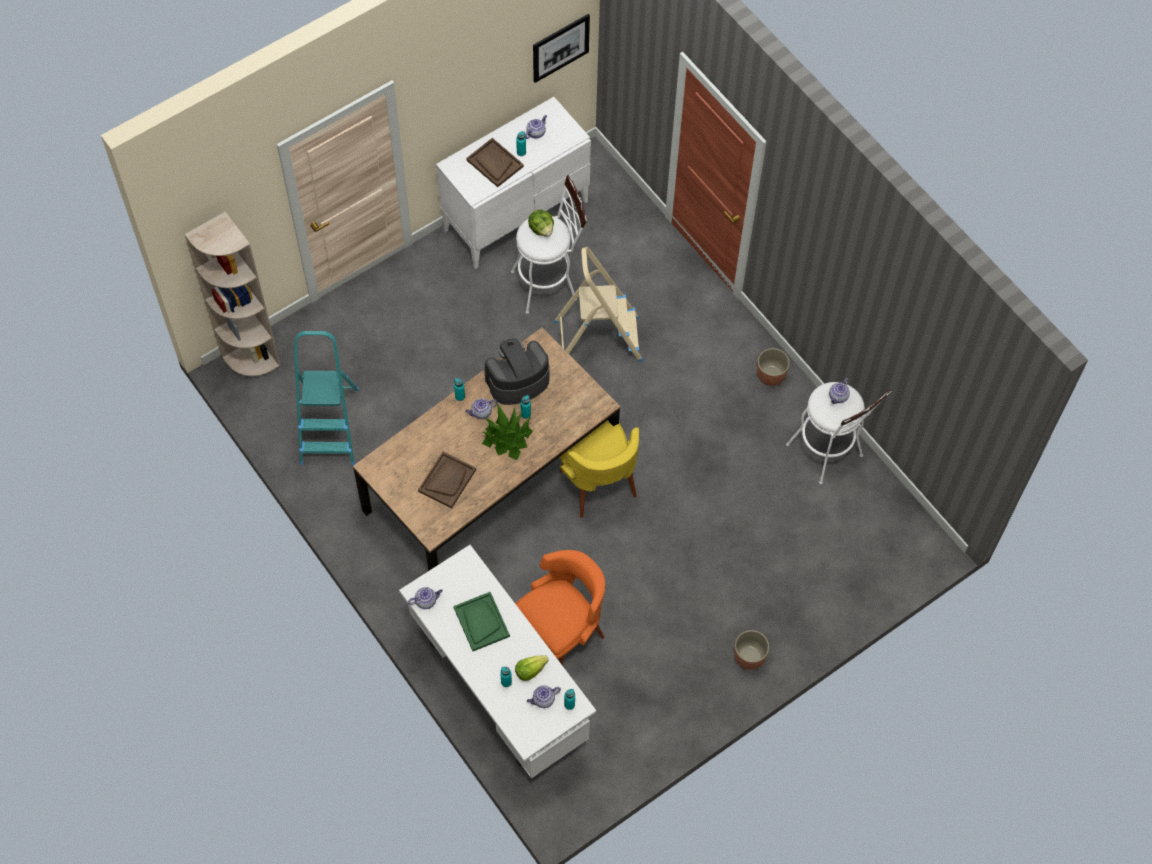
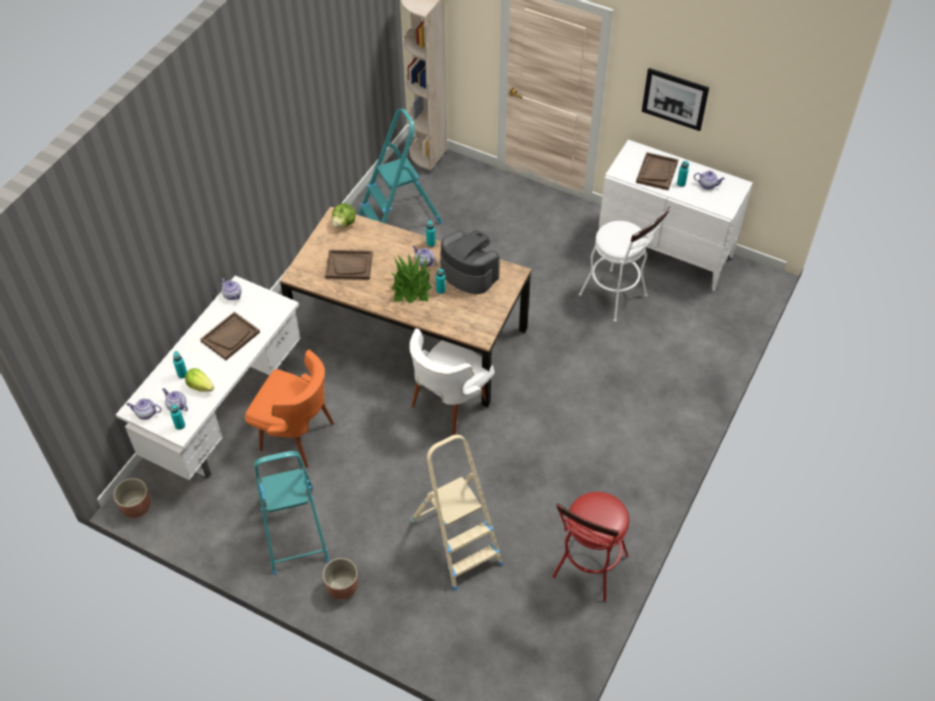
camera: 65 degrees right, 10 degrees down
(481, 622) = (230, 337): green tray -> brown tray
(541, 229) = (625, 233): lettuce -> lettuce (344, 223)
(560, 47) = (775, 135): picture -> picture (674, 99)
(597, 484) = (450, 405): yellow chair -> white chair
(599, 340) = (587, 352): beige step ladder -> beige step ladder (456, 543)
(665, 675) = (293, 528): none -> turquoise step ladder
(771, 375) = (640, 491): planter -> planter (136, 507)
(828, 454) = (587, 571): white stool -> red stool
(838, 397) = (607, 513): teapot -> teapot (146, 414)

